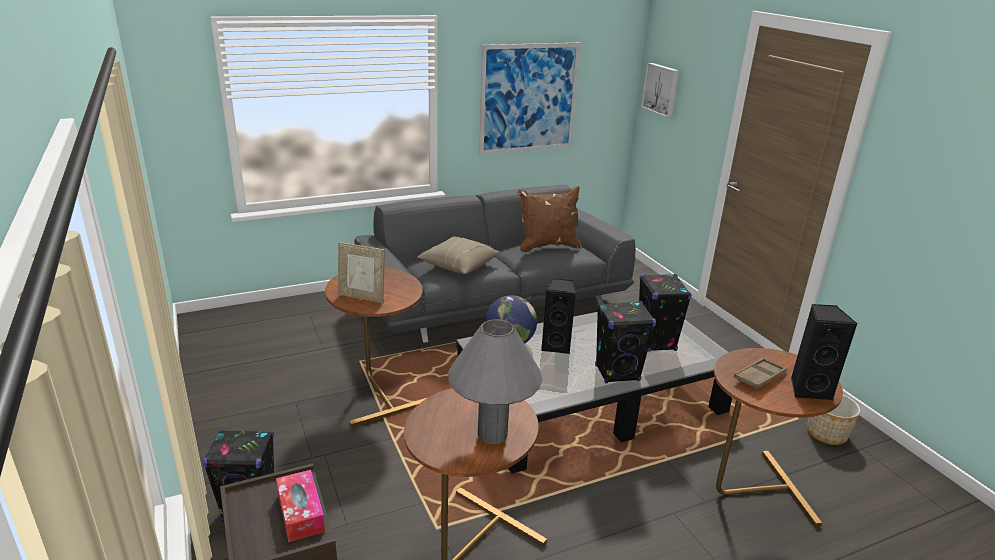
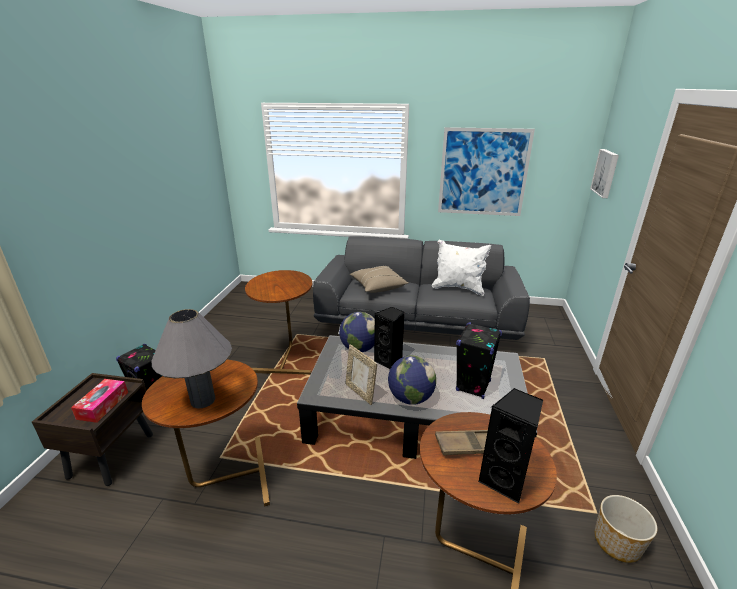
camera: 35 degrees right, 0 degrees up
(362, 297) = (265, 287): picture frame -> picture frame (360, 393)
(547, 246) = (458, 288): brown pillow -> white pillow
(617, 373) = (410, 398): black speaker -> globe

